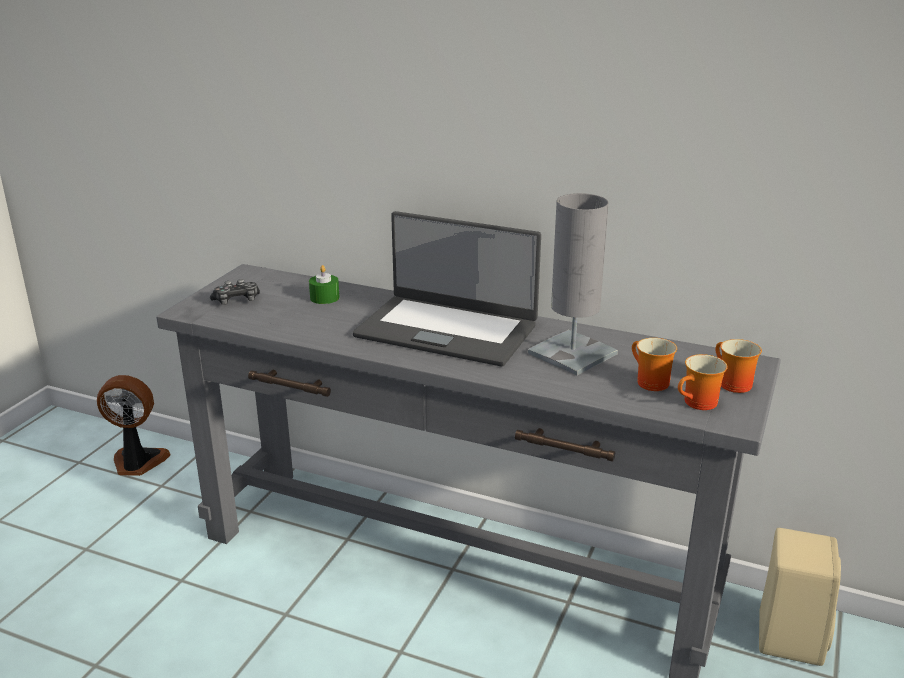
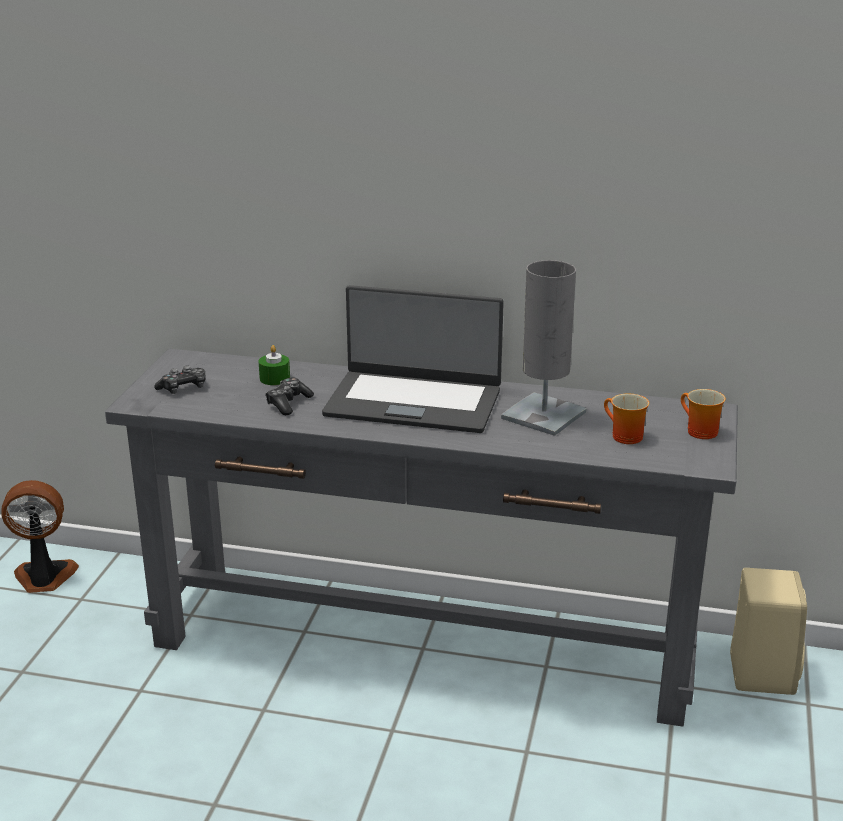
camera: 10 degrees left, 0 degrees up
(326, 322) = (288, 403): none -> game controller
(699, 404) = (674, 452): mug -> none

